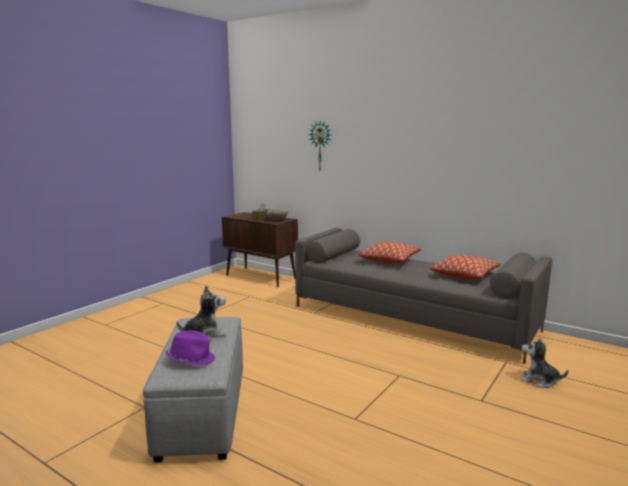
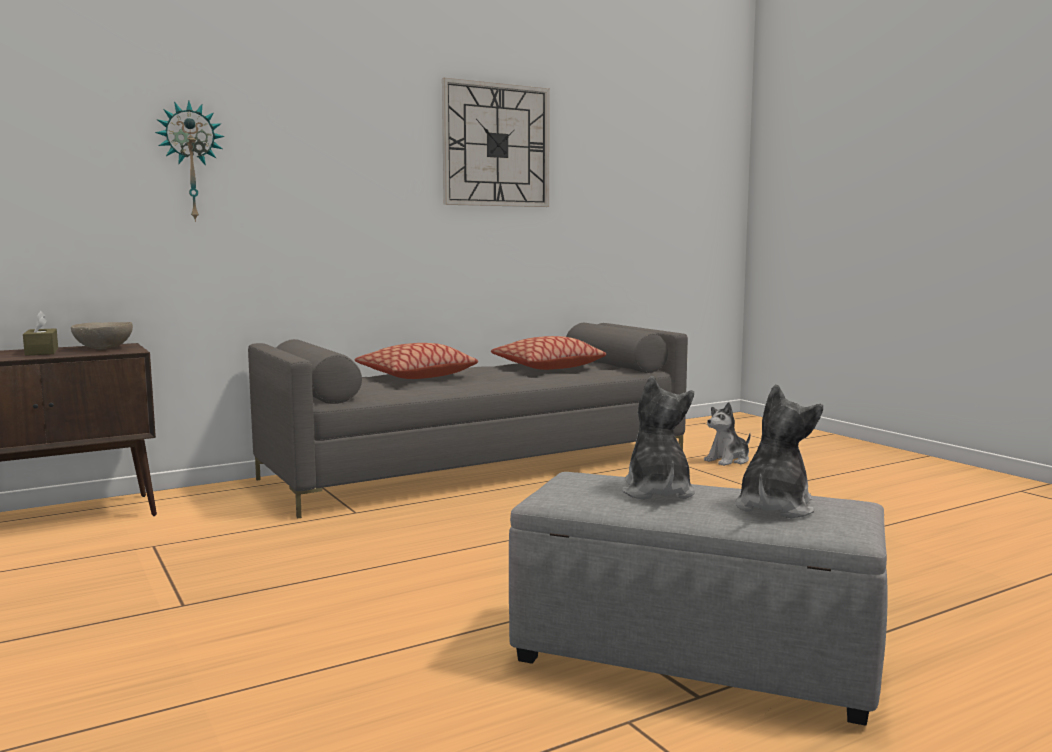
camera: 65 degrees left, 5 degrees down
(191, 359) = (774, 507): purple hat -> plush toy
(473, 132) = (496, 145): none -> wall clock

